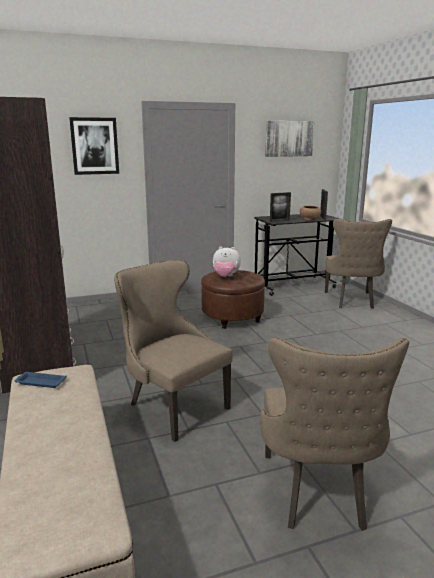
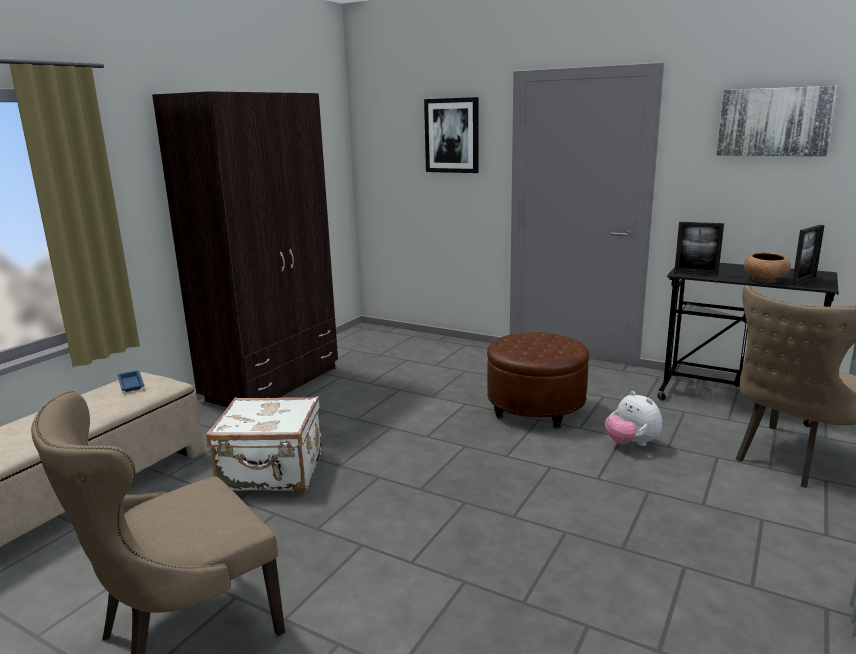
camera: 50 degrees right, 0 degrees up
(173, 407) = (272, 472): beige chair -> white suitcase
(225, 277) = (529, 343): plush toy -> plush toy (631, 443)

